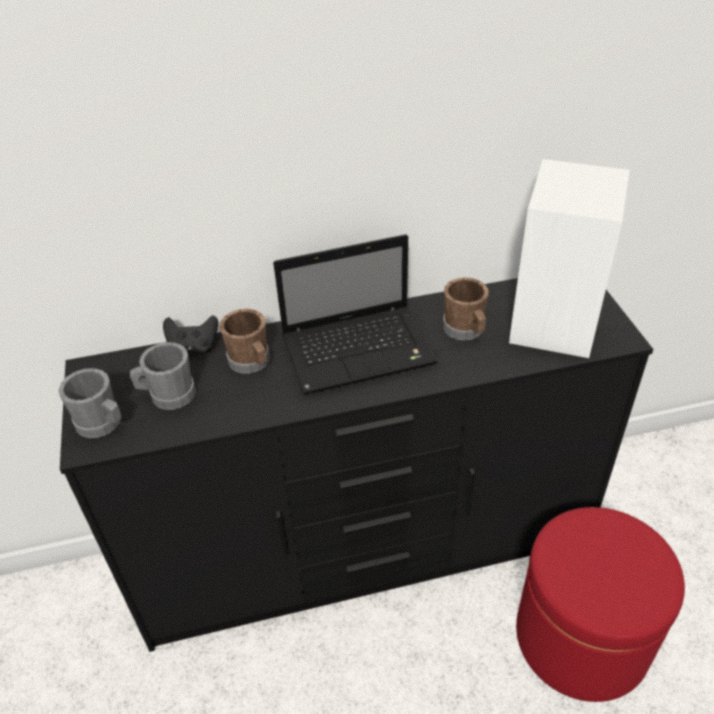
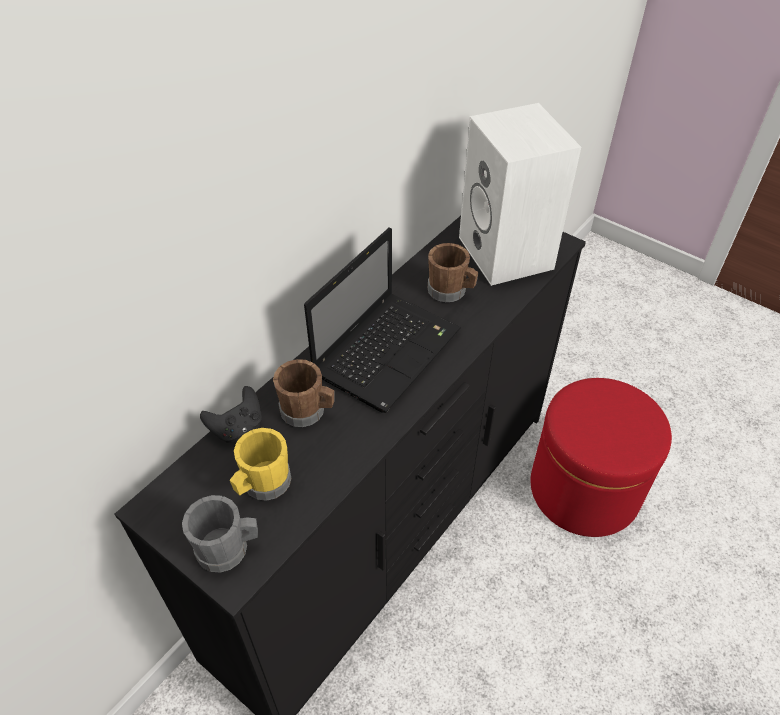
camera: 40 degrees left, 5 degrees up
(168, 395) = (263, 484): grey mug -> yellow mug

